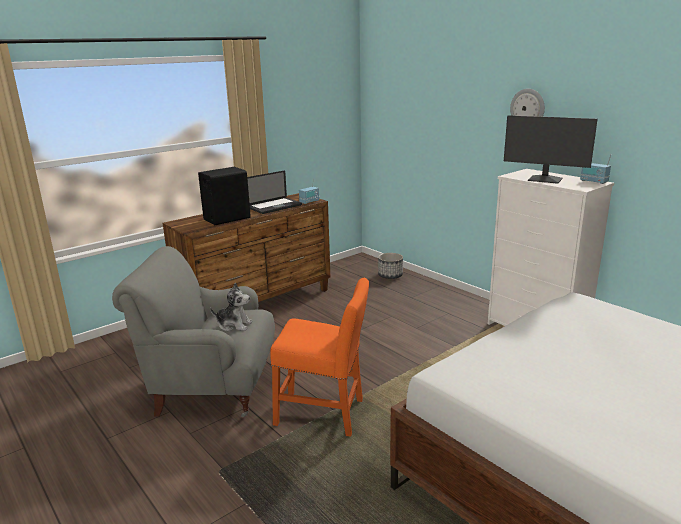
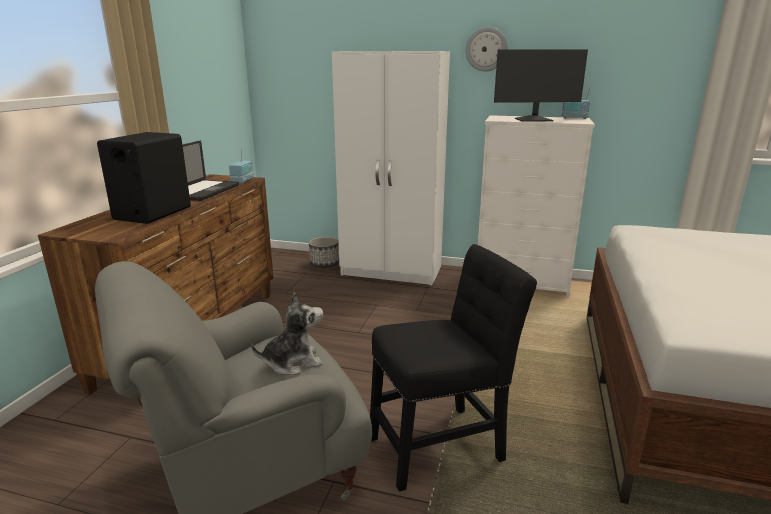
camera: 35 degrees left, 0 degrees up
(324, 414) = (441, 445): orange chair -> black chair
(435, 293) = (392, 271): none -> white wardrobe

